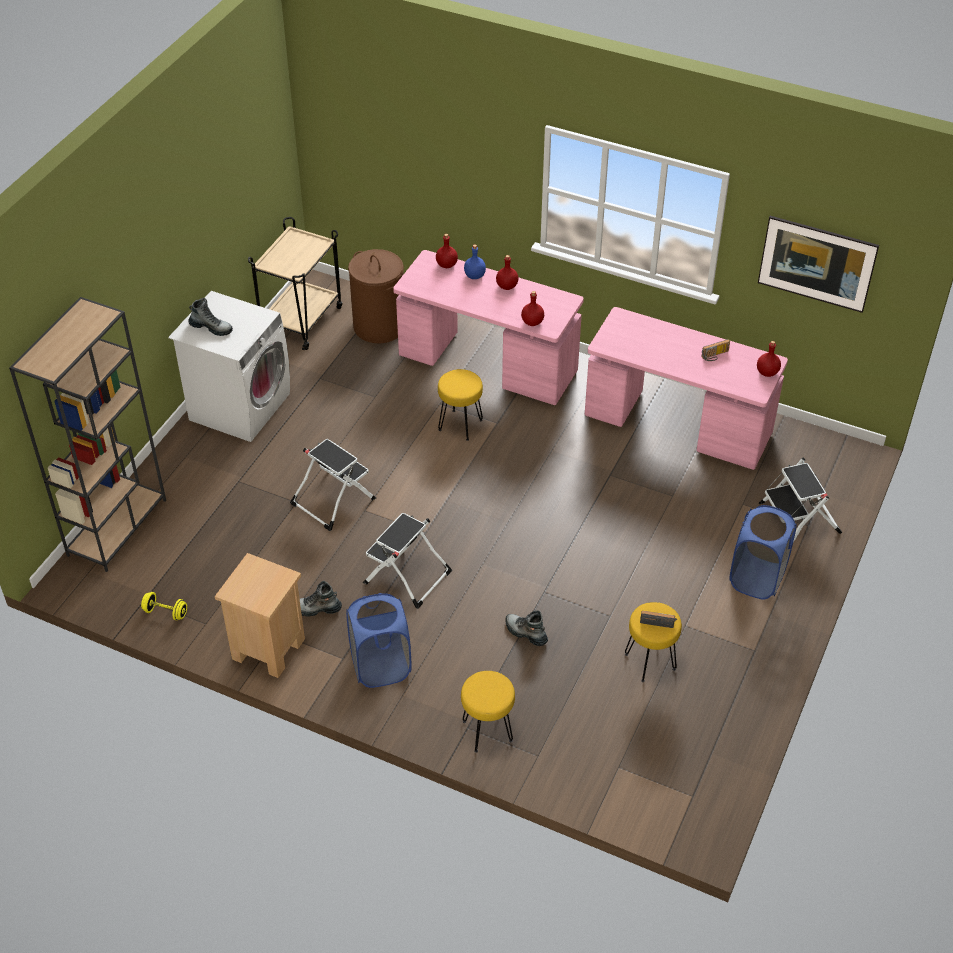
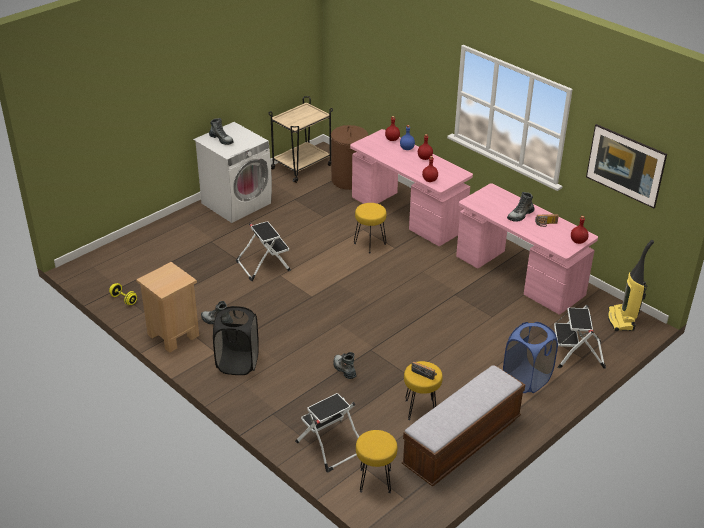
camera: 20 degrees right, 10 degrees down
(117, 527) = (124, 248): bookcase -> none
(380, 666) = (237, 363): blue laundry basket -> black laundry basket
(407, 574) = (285, 317): step ladder -> step ladder (331, 444)
(487, 730) = (285, 419): yellow stool -> yellow stool (375, 480)
(677, 350) = (520, 215): none -> boot
(722, 694) = (462, 442): none -> bench
(830, 455) = (622, 320): none -> vacuum cleaner

